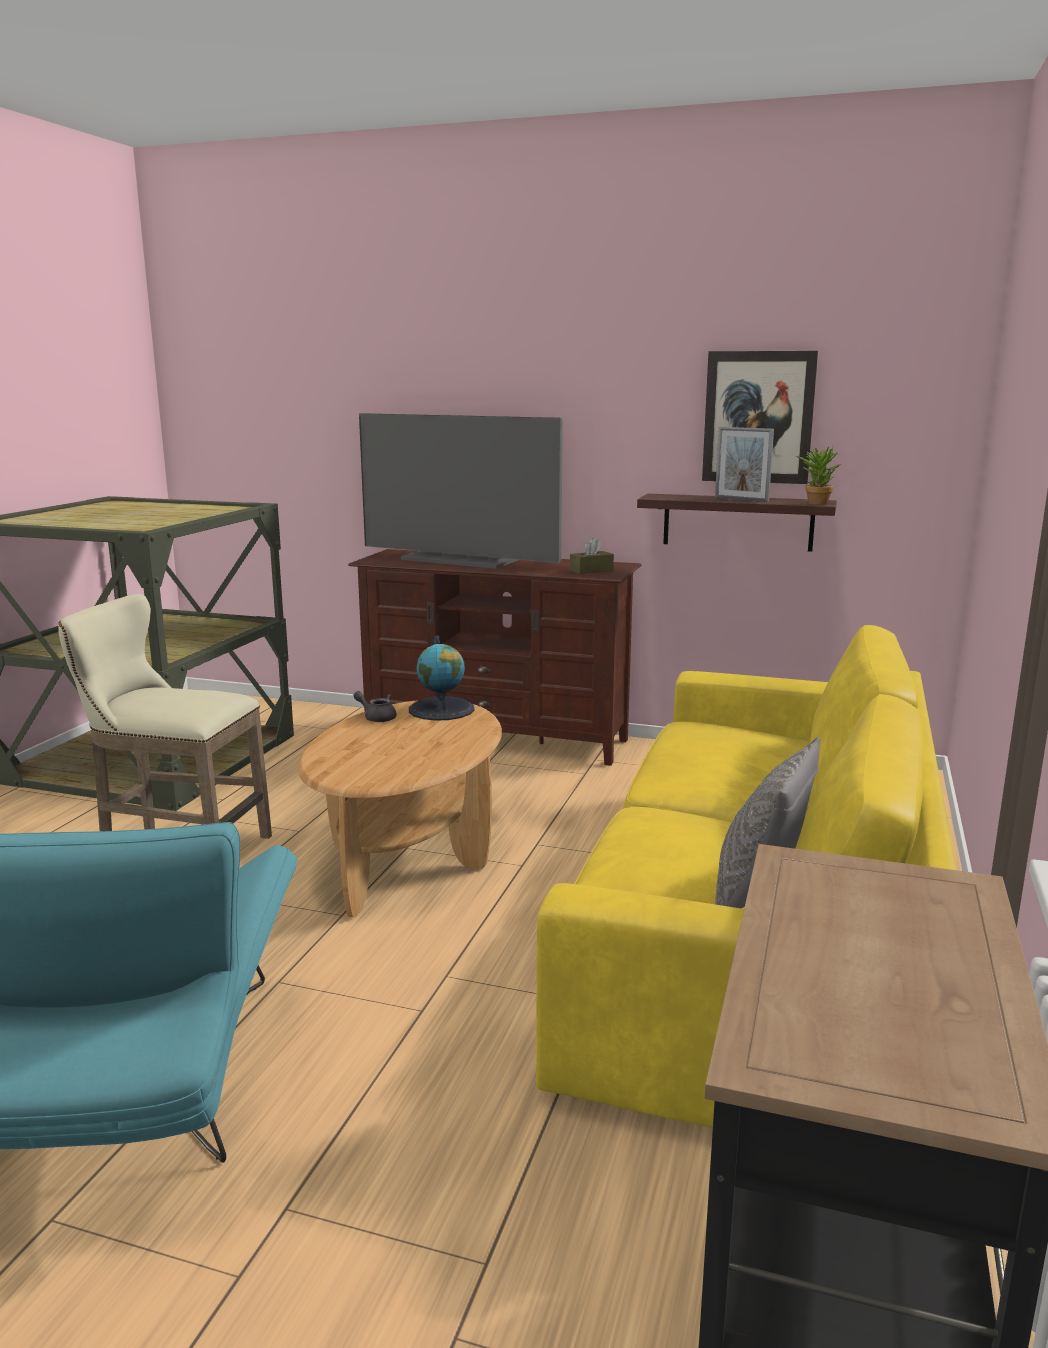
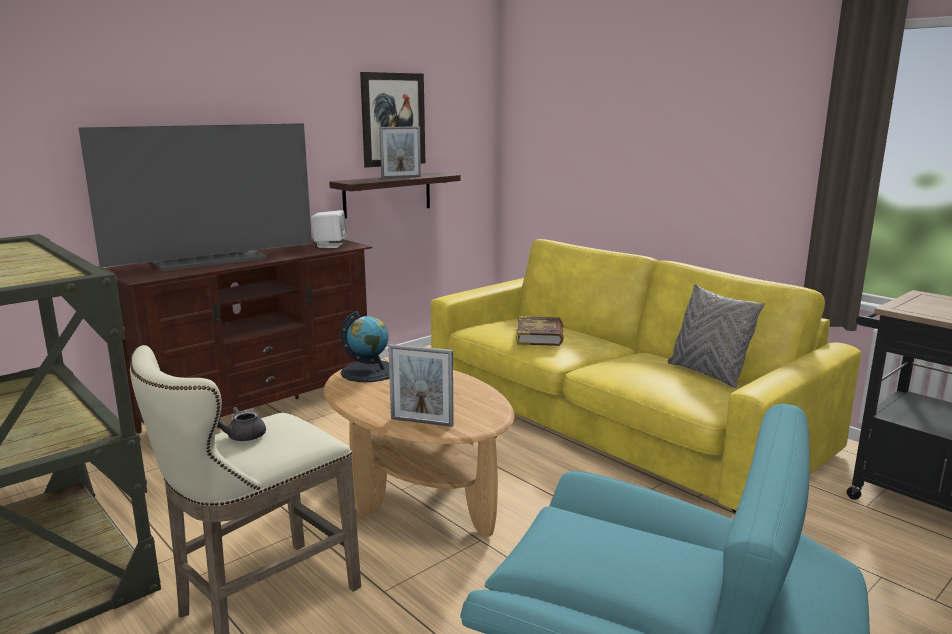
camera: 60 degrees left, 0 degrees up
(333, 757) = (421, 422): none -> picture frame
(377, 717) = (352, 393): grey teapot -> grey teapot (240, 436)
(591, 570) = (330, 245): brown tissue box -> white speaker
(711, 758) = (540, 336): none -> book
(815, 503) = (442, 174): potted plant -> none

